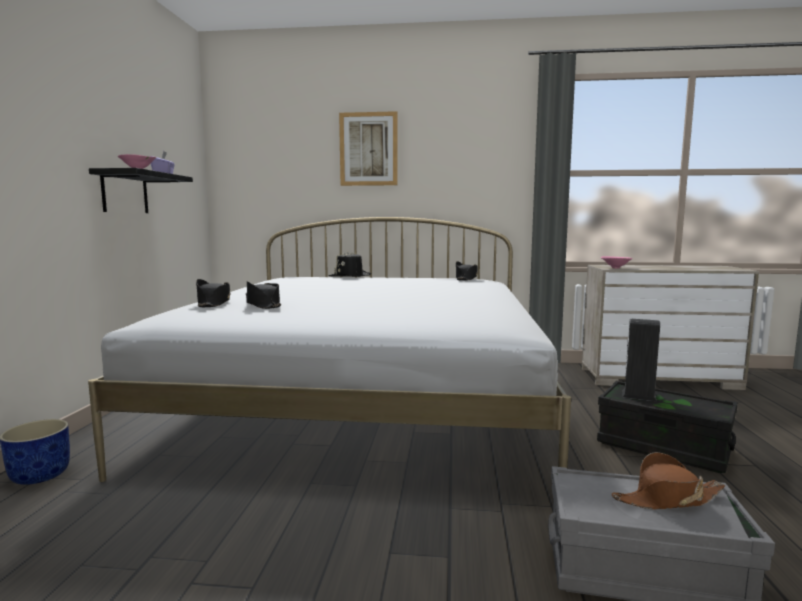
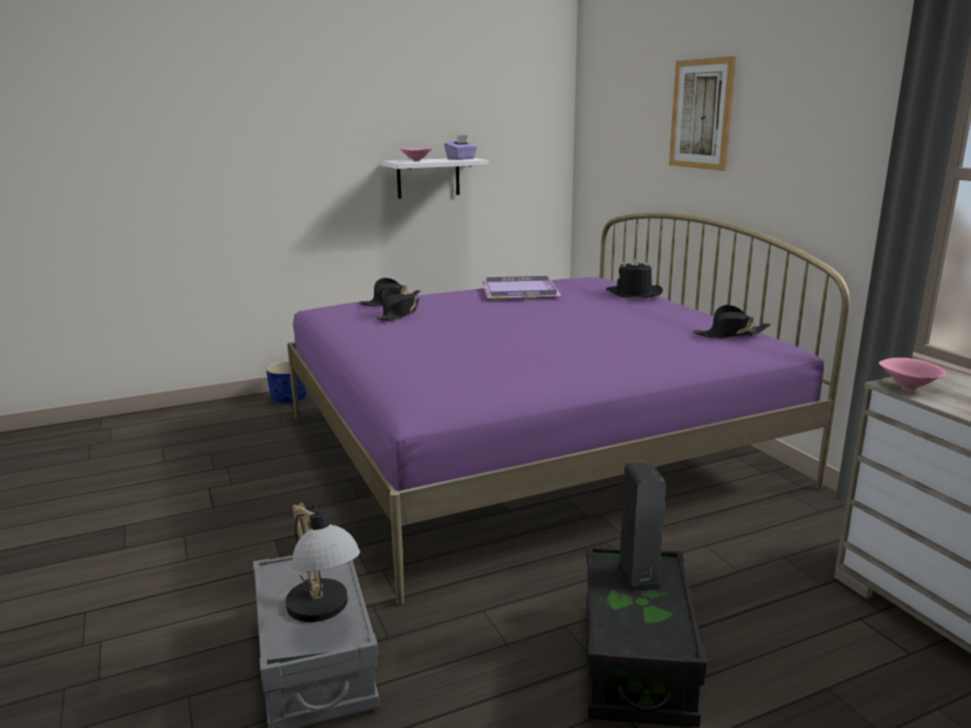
camera: 60 degrees right, 10 degrees up
(125, 193) = (428, 177): black shelf -> white shelf
(282, 284) = (521, 291): none -> purple tray
(364, 404) = (530, 448): white bed -> purple bed
(667, 499) = (323, 612): brown hat -> table lamp

